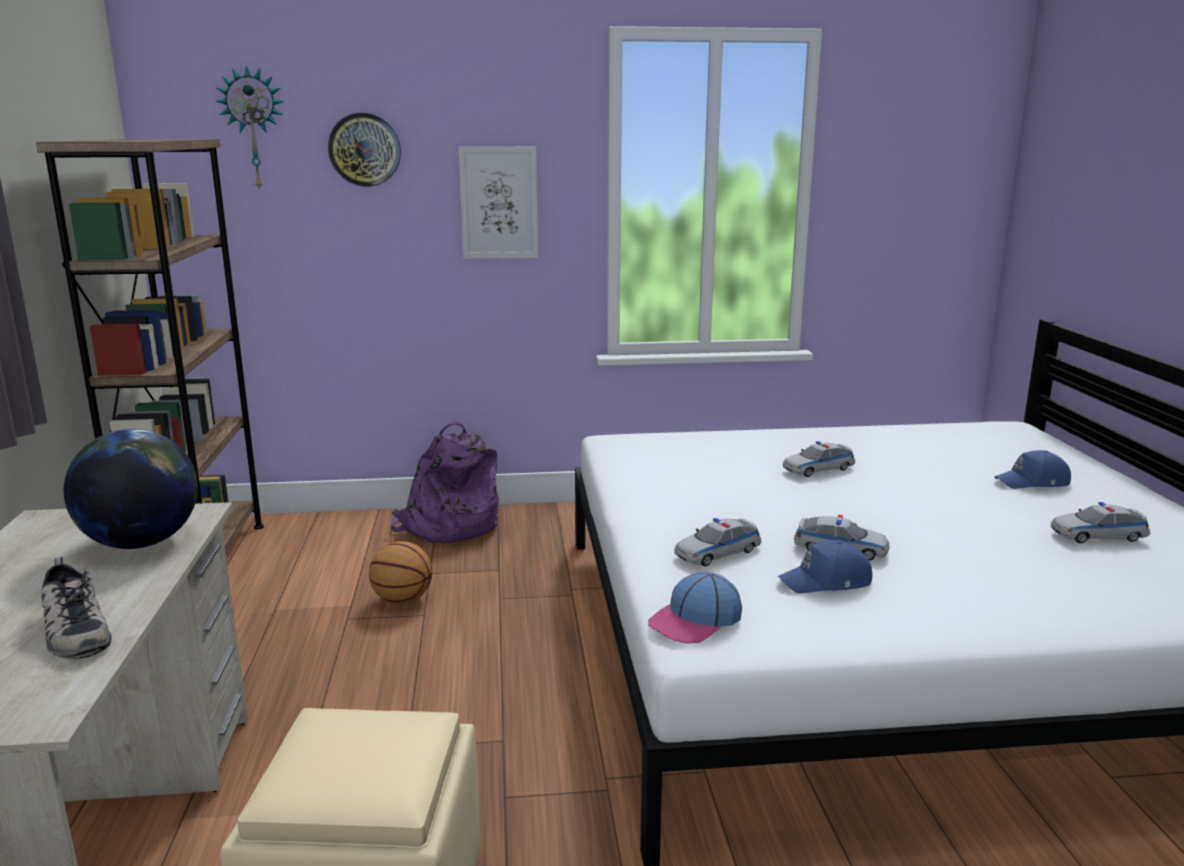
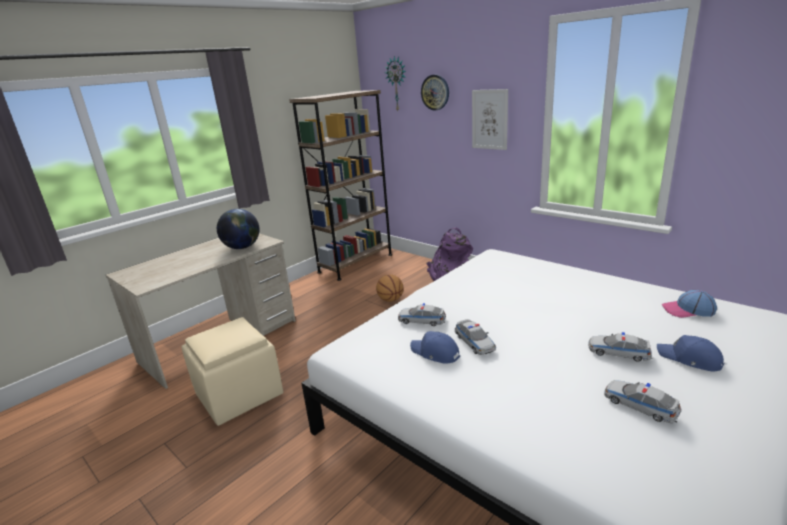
camera: 50 degrees right, 5 degrees up
(72, 630) = (187, 268): shoe -> none
(695, 620) = (355, 342): cap -> cap (688, 310)
(818, 469) = (560, 300): toy car -> toy car (618, 352)

